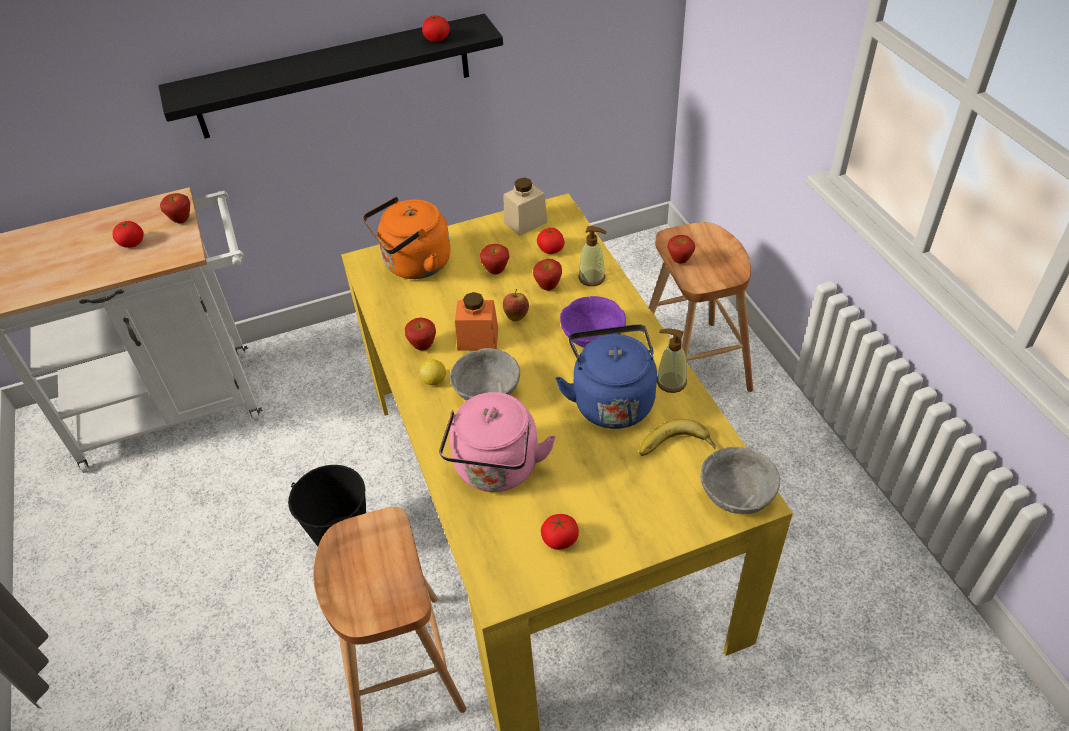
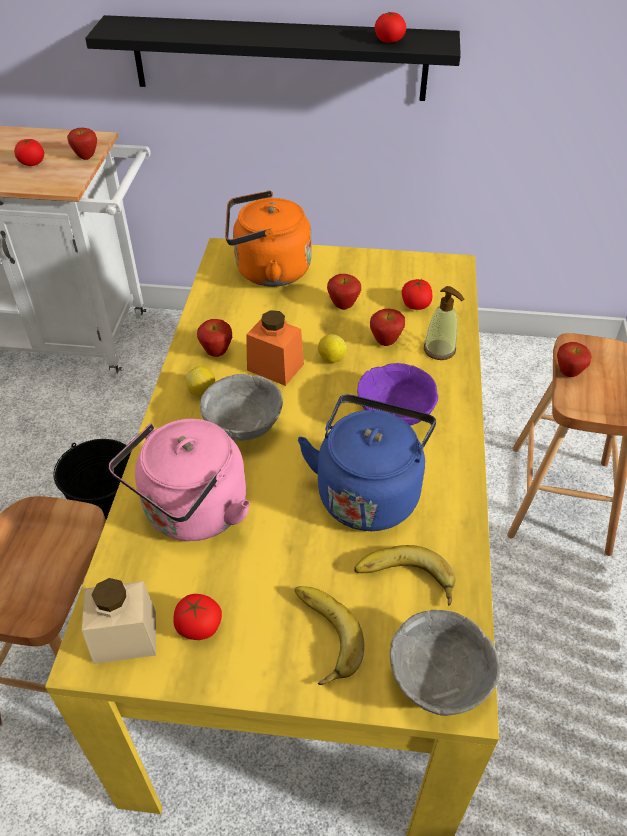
camera: 25 degrees right, 0 degrees up
(516, 315) = (331, 358): apple -> lemon
(525, 222) = (408, 269): beige jar -> beige jar (125, 637)
(645, 507) = (319, 636): none -> banana
(671, 382) = (451, 501): soap dispenser -> none

